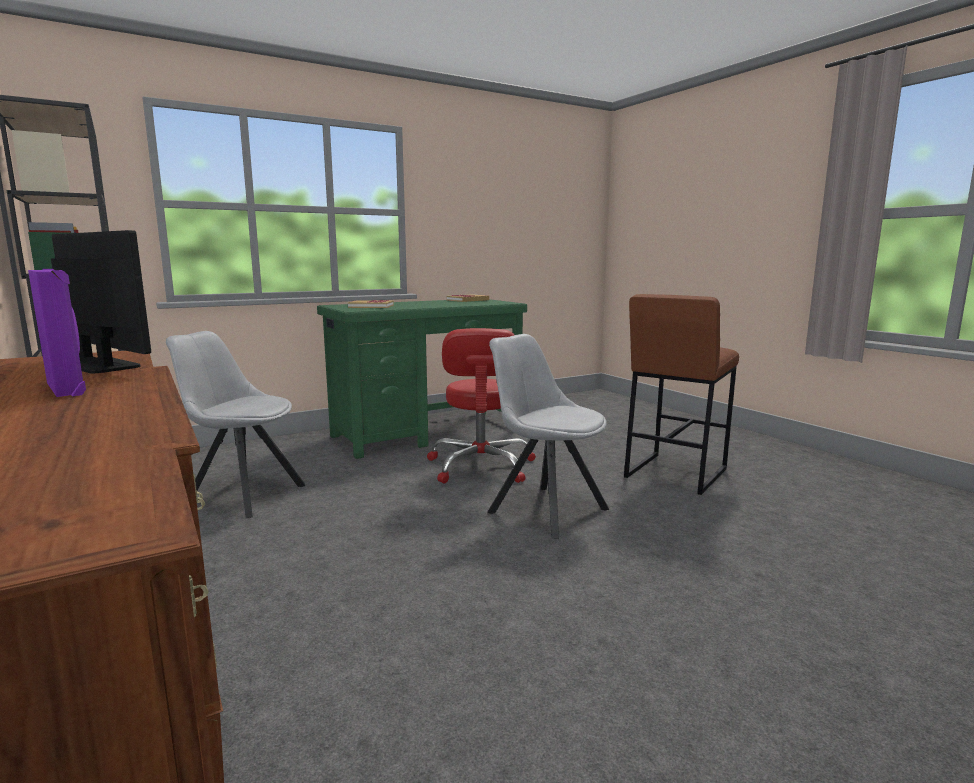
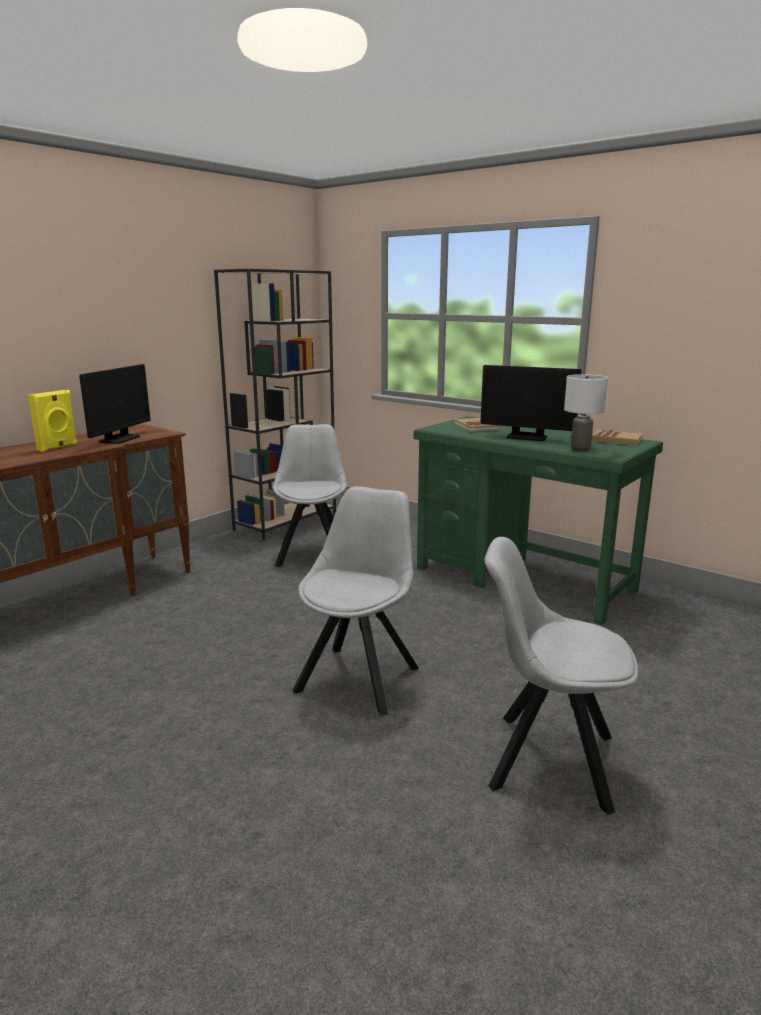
camera: 70 degrees right, 5 degrees up
(68, 388) = (58, 447): purple speaker -> yellow speaker
(430, 305) = (527, 437): none -> monitor
(481, 468) = (443, 625): red office chair -> none
(483, 303) = (581, 449): none -> white table lamp
(675, 474) = (548, 760): brown stool -> grey chair

